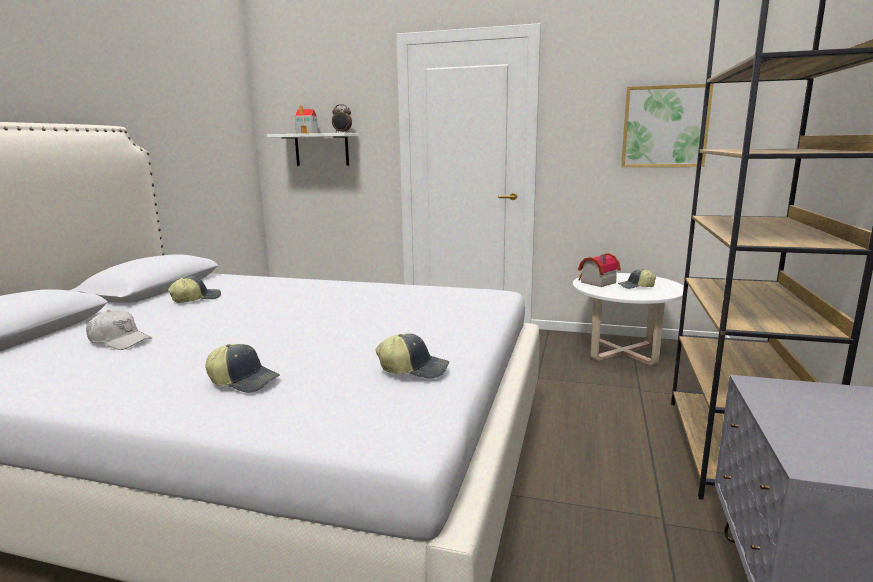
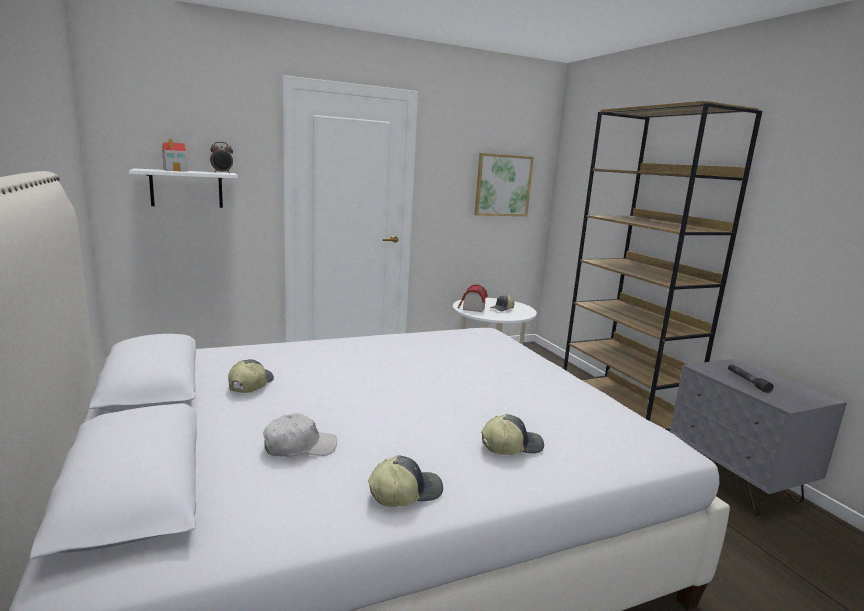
camera: 40 degrees left, 0 degrees up
(414, 369) = (586, 403): cap -> cap (405, 492)
(810, 419) = (747, 381): none -> grey flashlight

